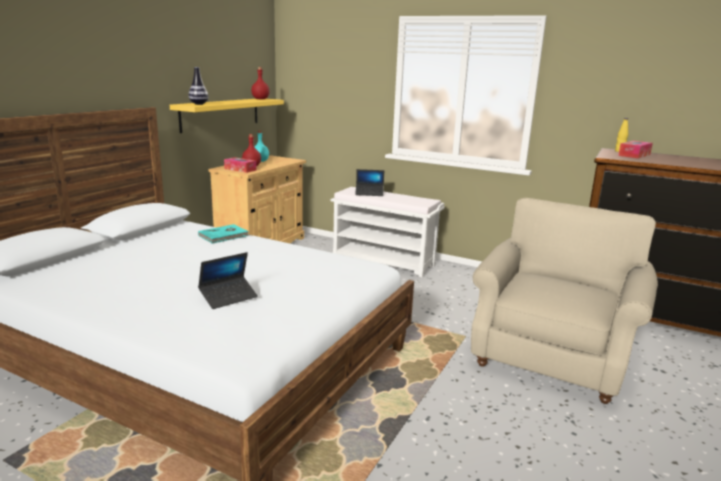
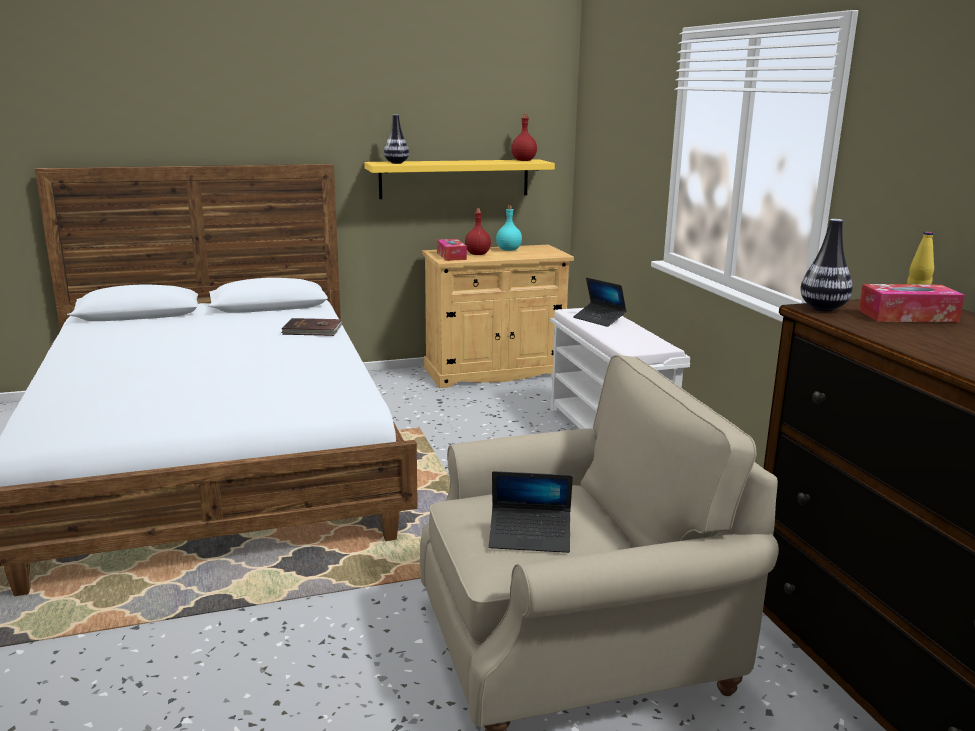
camera: 45 degrees right, 0 degrees up
(224, 236) = (312, 330): turquoise book -> brown book
(228, 297) = (149, 384): laptop -> laptop (530, 537)
(610, 156) = (823, 308): none -> vase

